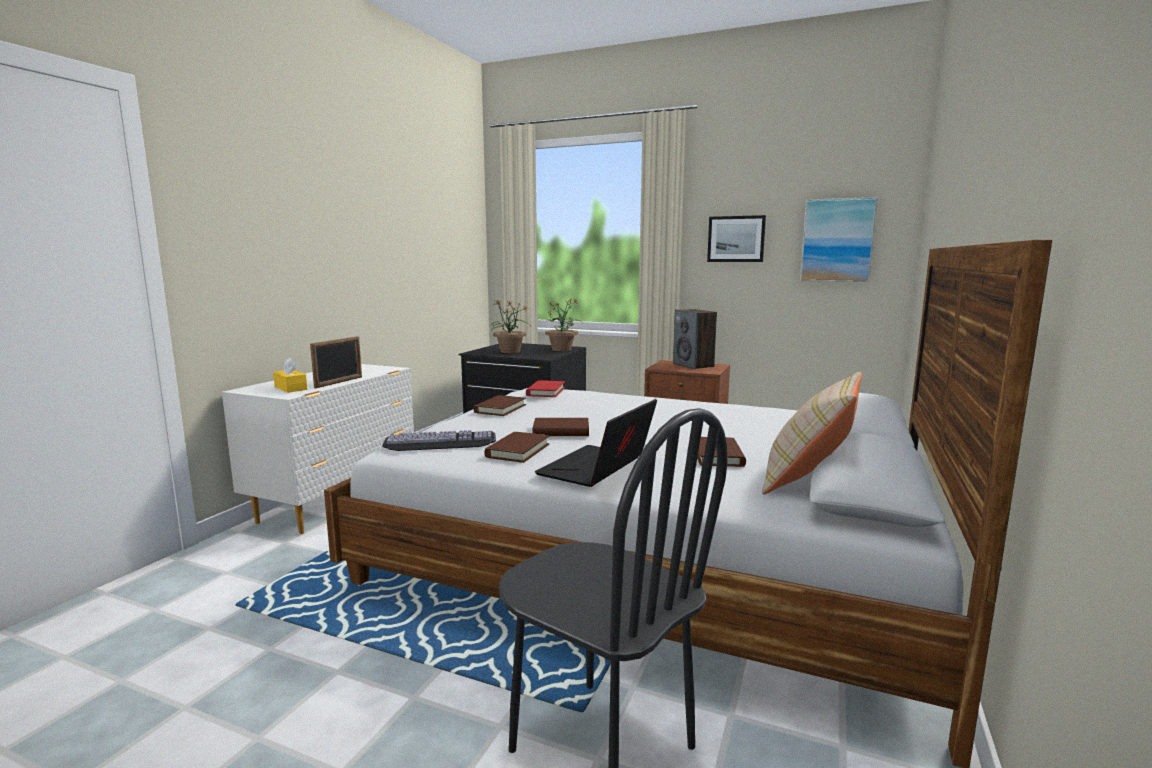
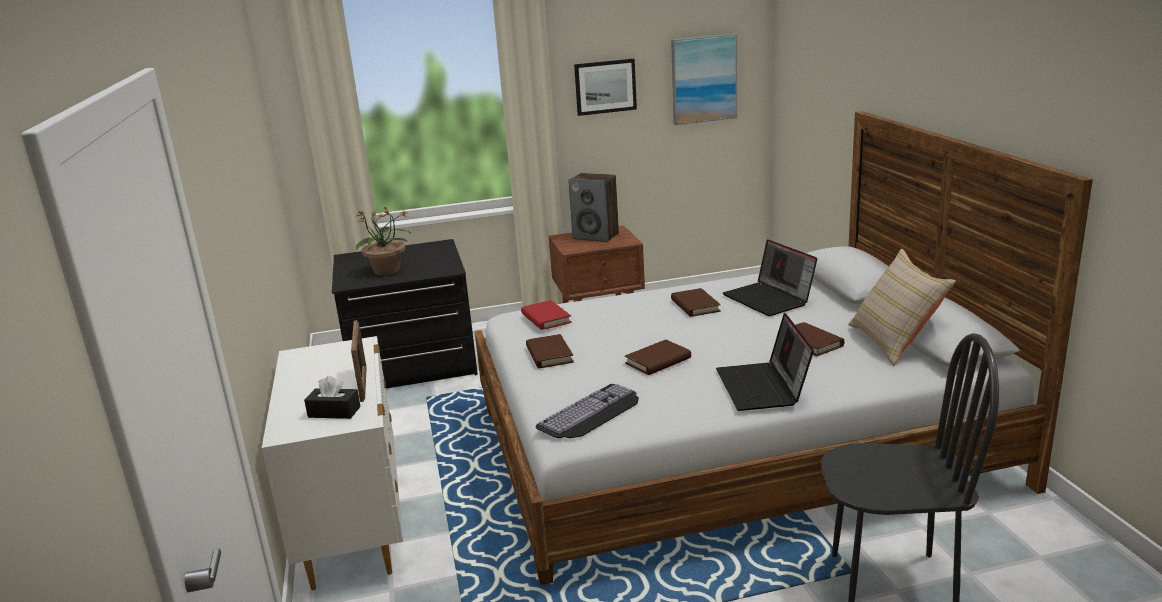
camera: 35 degrees left, 10 degrees up
(291, 388) = (334, 412): yellow tissue box -> black tissue box
(518, 450) = (671, 394): brown book -> brown book (695, 305)
(562, 349) = (438, 251): potted plant -> none
(748, 422) = (769, 299): none -> laptop

